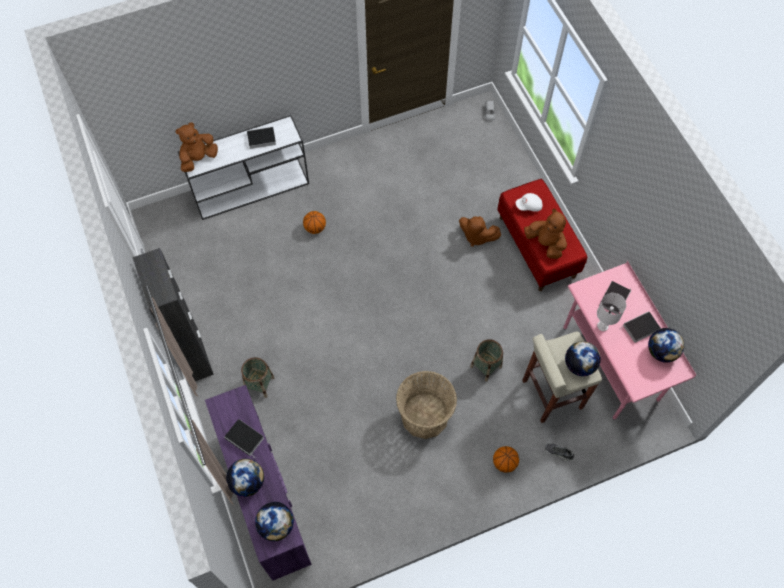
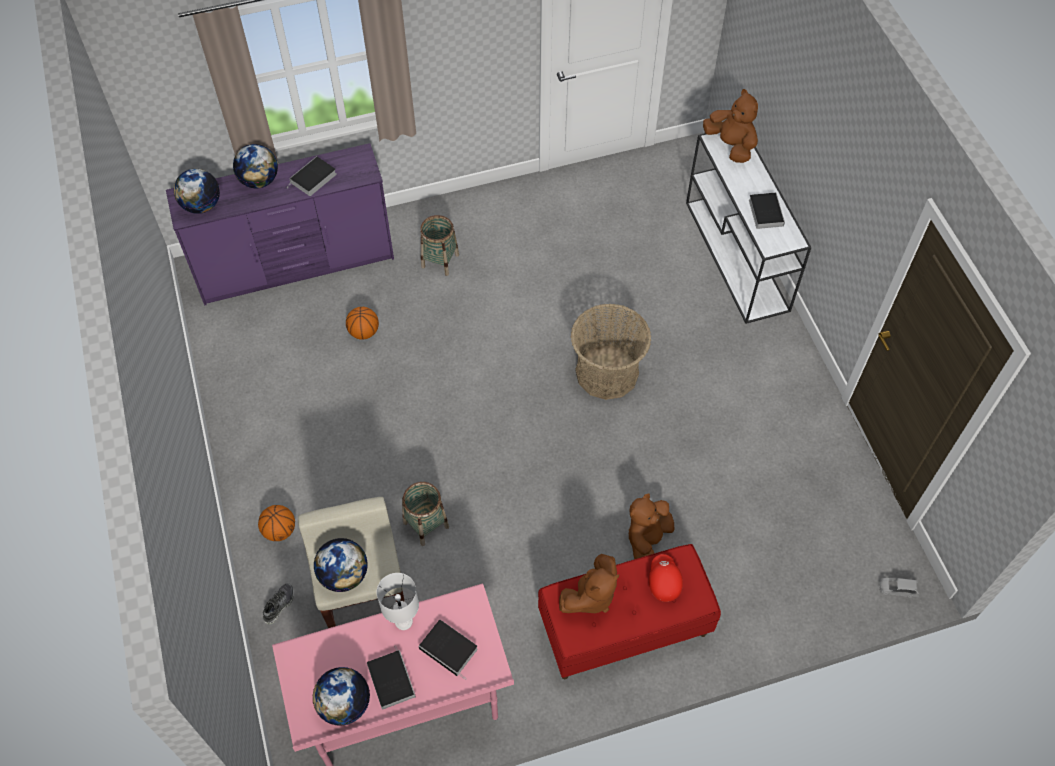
camera: 95 degrees right, 5 degrees down
(194, 355) = (488, 196): black cabinet -> none
(315, 228) = (669, 328): basketball -> basketball (364, 332)
(424, 415) = (366, 439): basket -> basket (607, 372)
(529, 206) = (663, 581): white cap -> red cap

